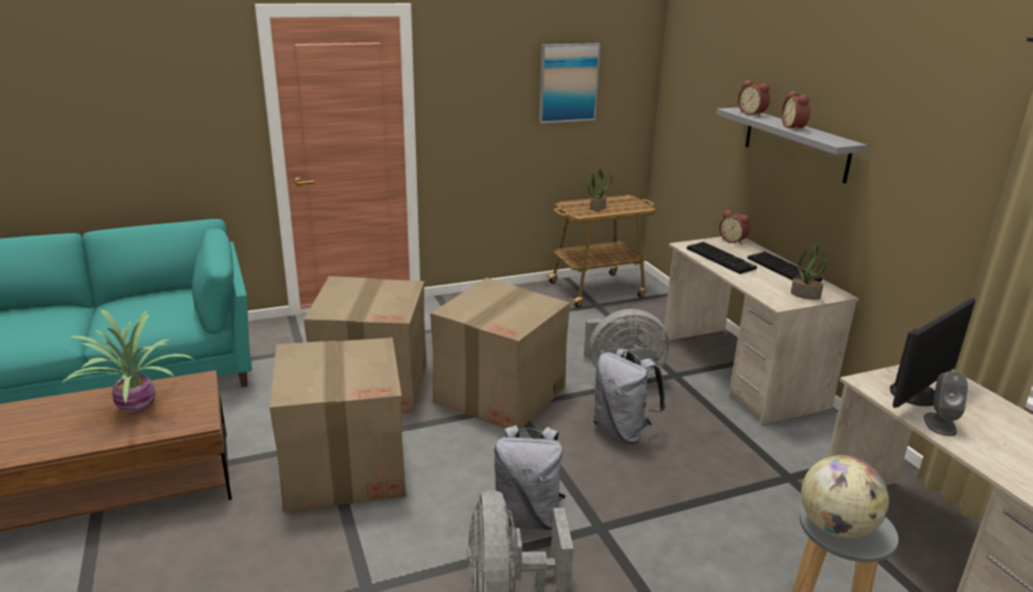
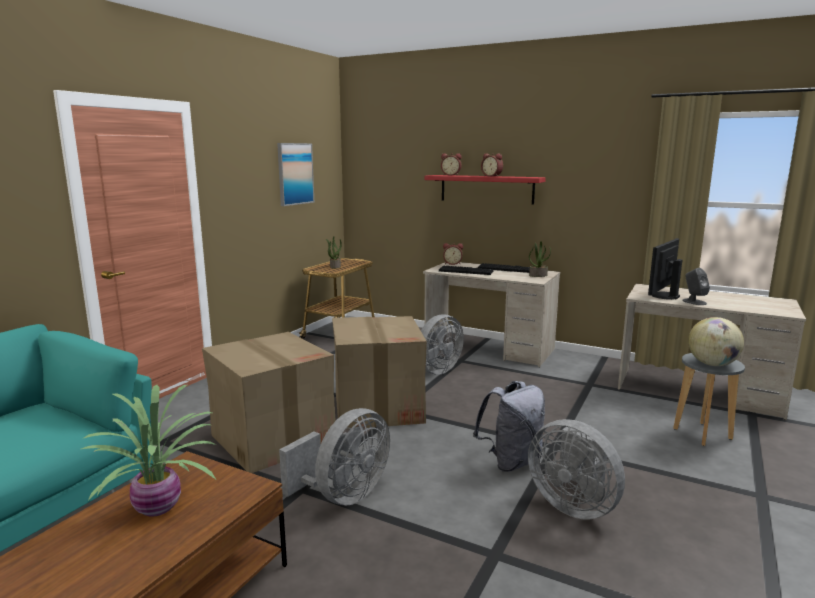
camera: 40 degrees left, 10 degrees down
(344, 466) = (344, 495): cardboard box -> grey fan
(622, 431) = (482, 396): grey backpack -> none
(795, 143) = (486, 189): grey shelf -> red shelf
(916, 395) = (663, 296): monitor -> monitor turned 150 degrees counterclockwise

